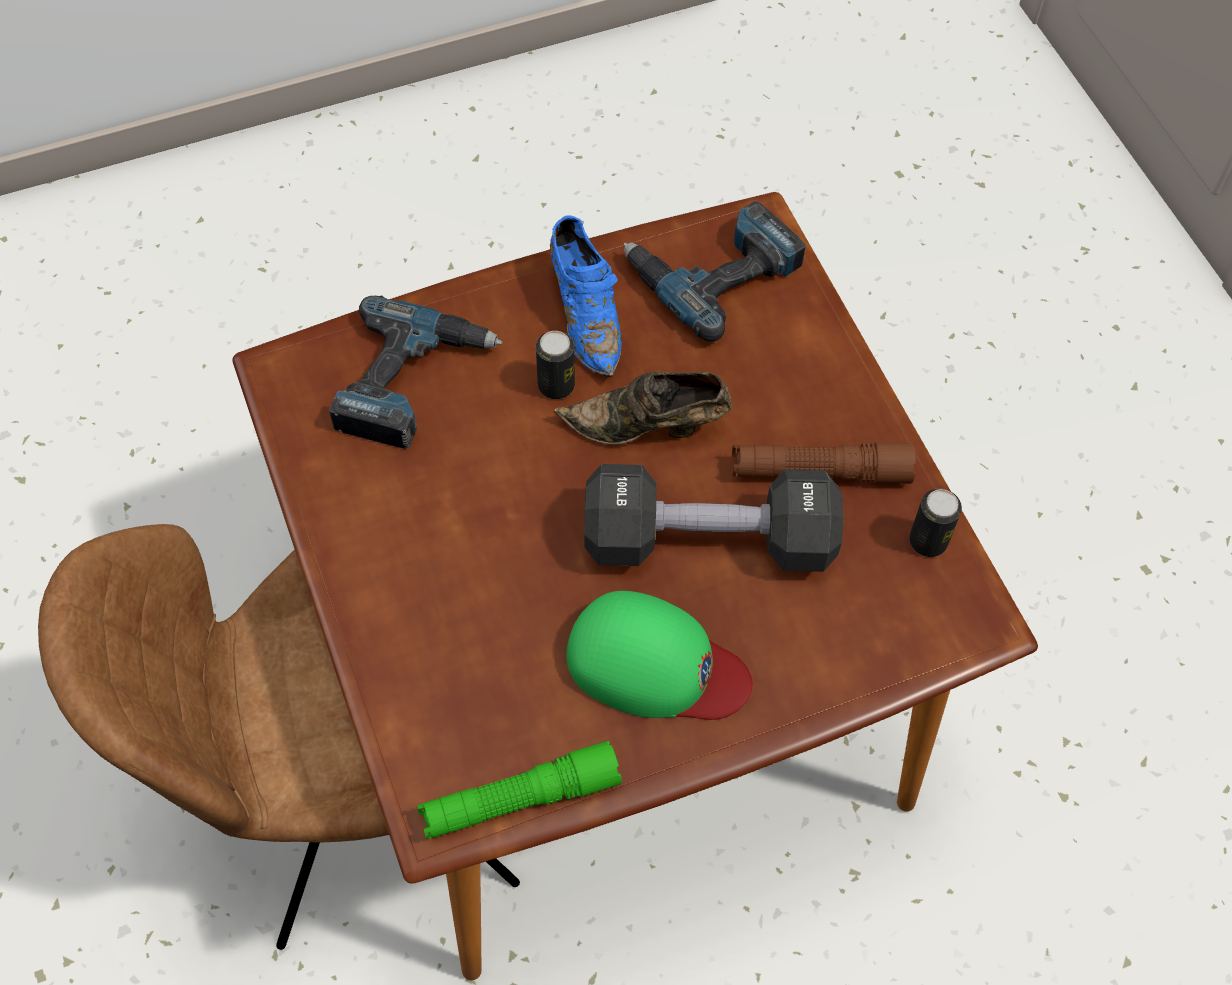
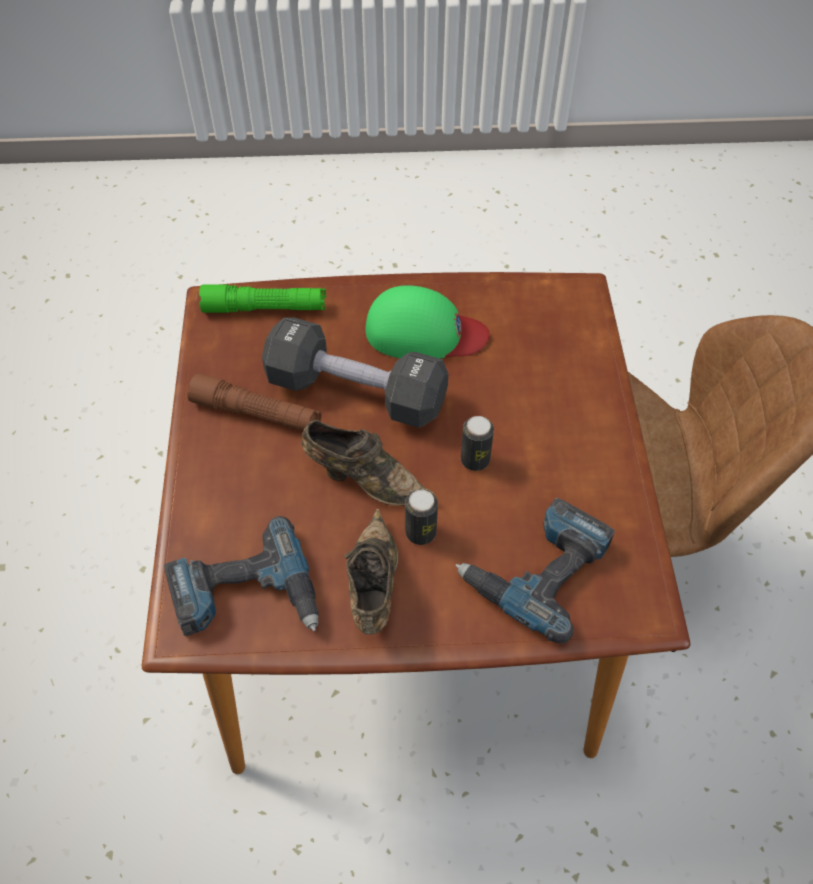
camera: 160 degrees left, 5 degrees down
(520, 799) = (530, 289): green flashlight -> green flashlight (265, 308)
(586, 315) = (373, 587): blue shoe -> brown shoe
(655, 665) = (424, 332): green cap -> green cap turned 150 degrees clockwise
(928, 541) = (213, 353): can -> can (475, 460)

